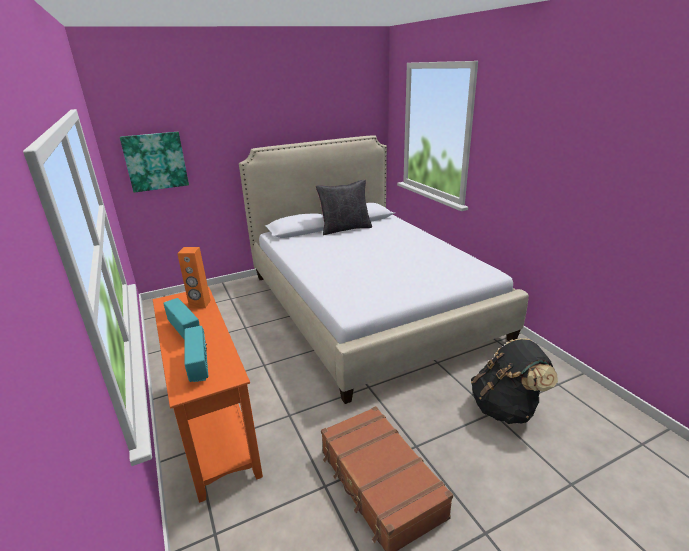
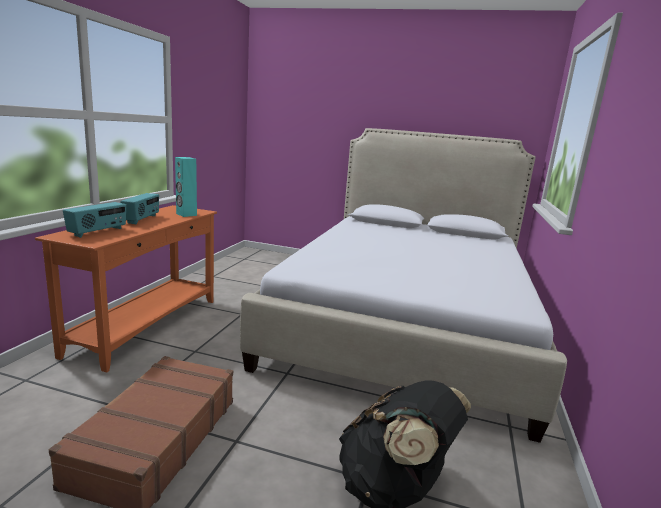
camera: 40 degrees right, 10 degrees down
(155, 161) = (284, 125): picture -> none
(200, 304) = (186, 214): orange speaker -> turquoise speaker
(345, 229) = (430, 232): black pillow -> none

